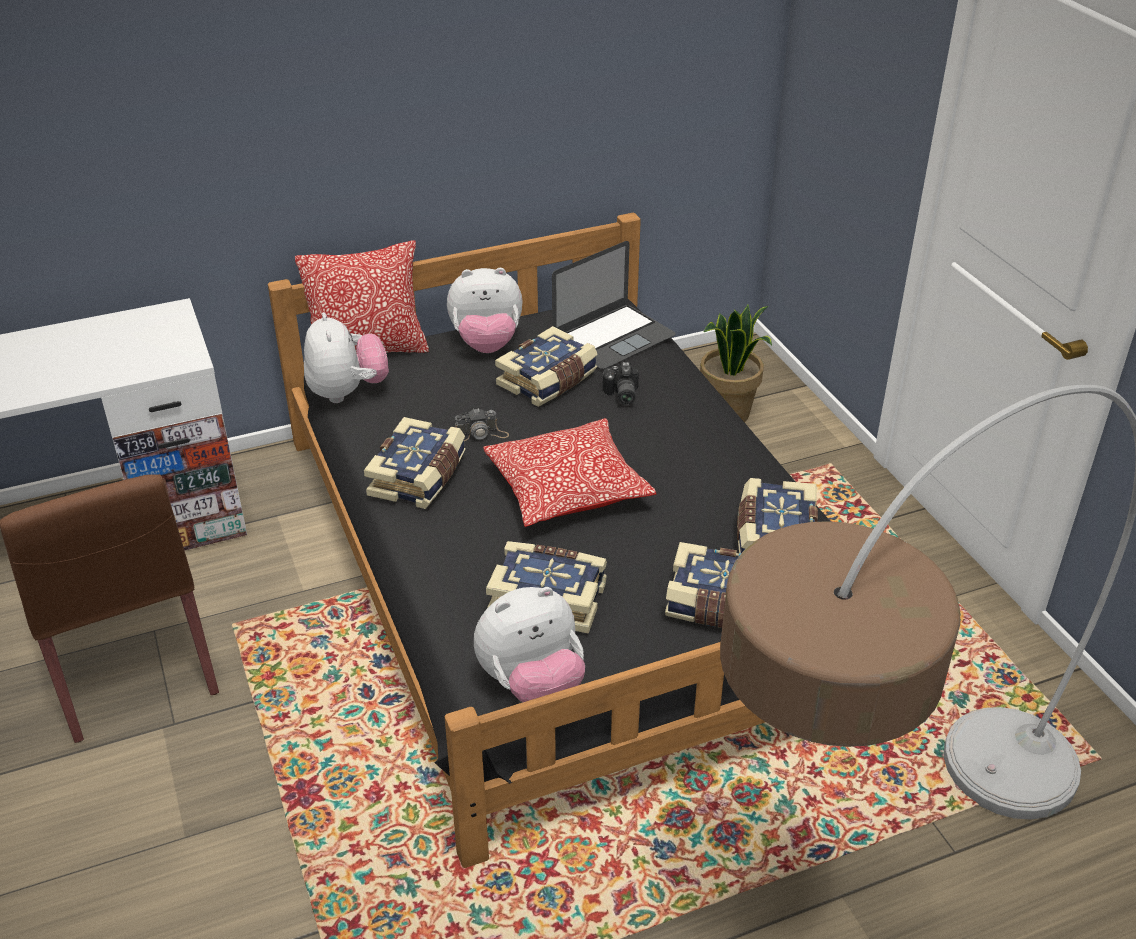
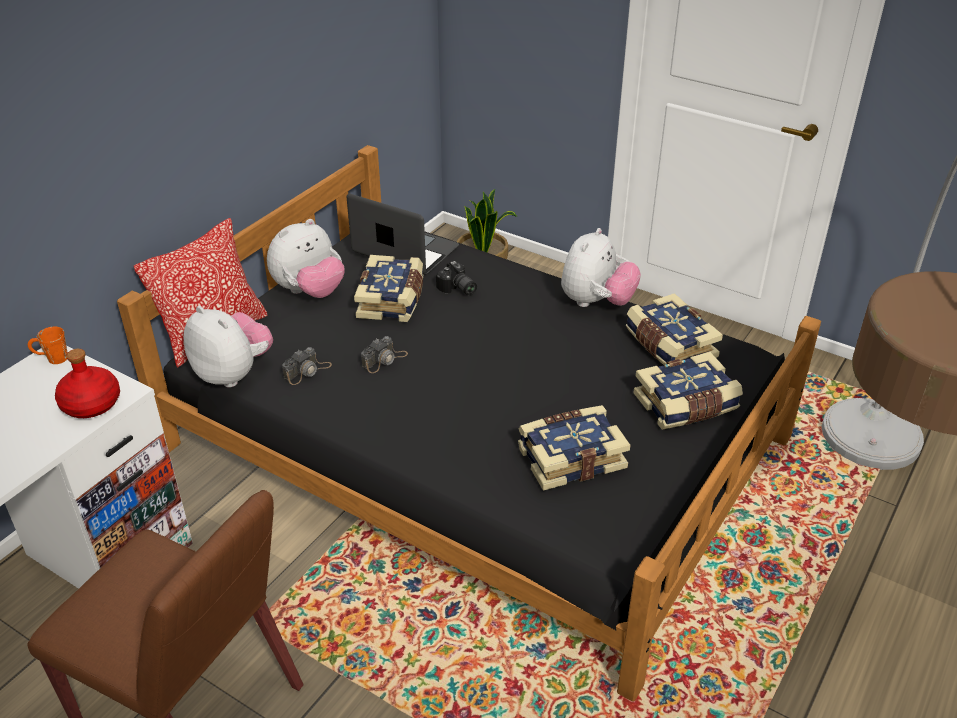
camera: 35 degrees left, 0 degrees up
(160, 360) = (92, 404): none -> red bottle
(171, 313) = (51, 359): none -> orange mug
(406, 415) = (307, 371): none -> camera
(419, 477) = (373, 414): book -> none
(532, 684) = (628, 525): plush toy -> plush toy (596, 302)
(567, 489) = (495, 373): pillow -> none
(613, 337) = (405, 250): laptop -> laptop turned 75 degrees counterclockwise

